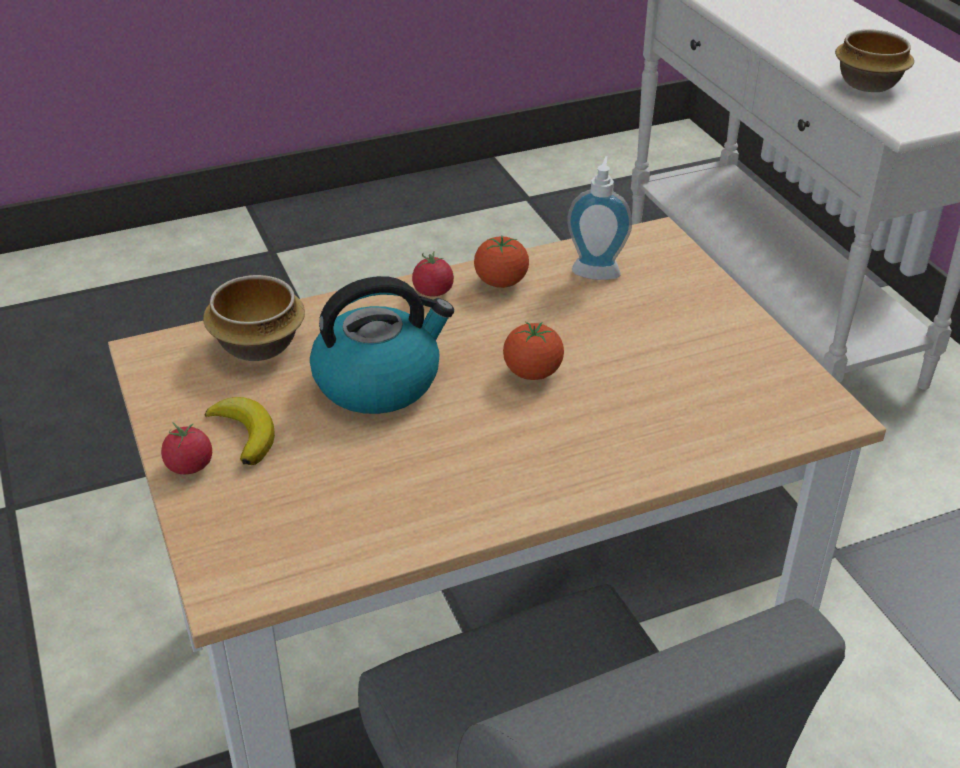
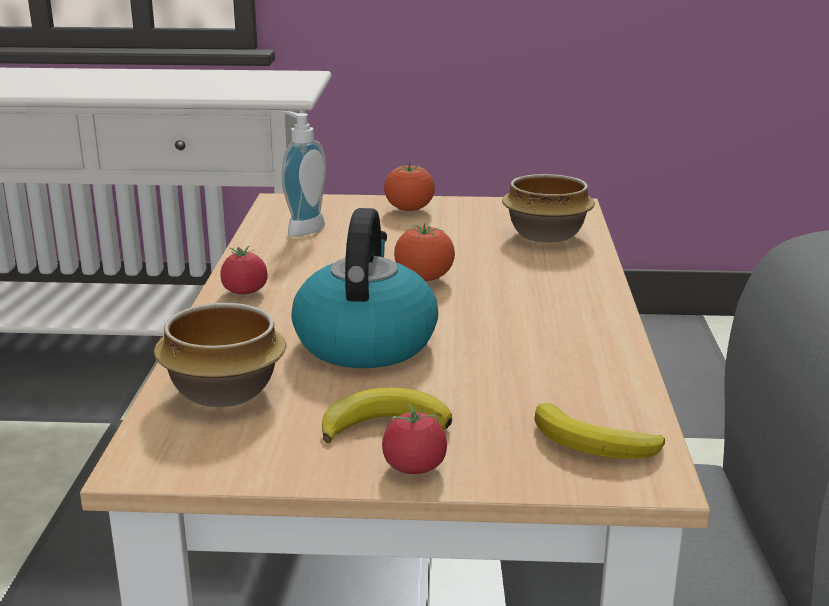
camera: 65 degrees left, 15 degrees down
(265, 551) = (595, 444): none -> banana
(501, 283) = (270, 263): tomato -> tomato (409, 210)
(866, 83) = (218, 89): bowl -> bowl (544, 235)

